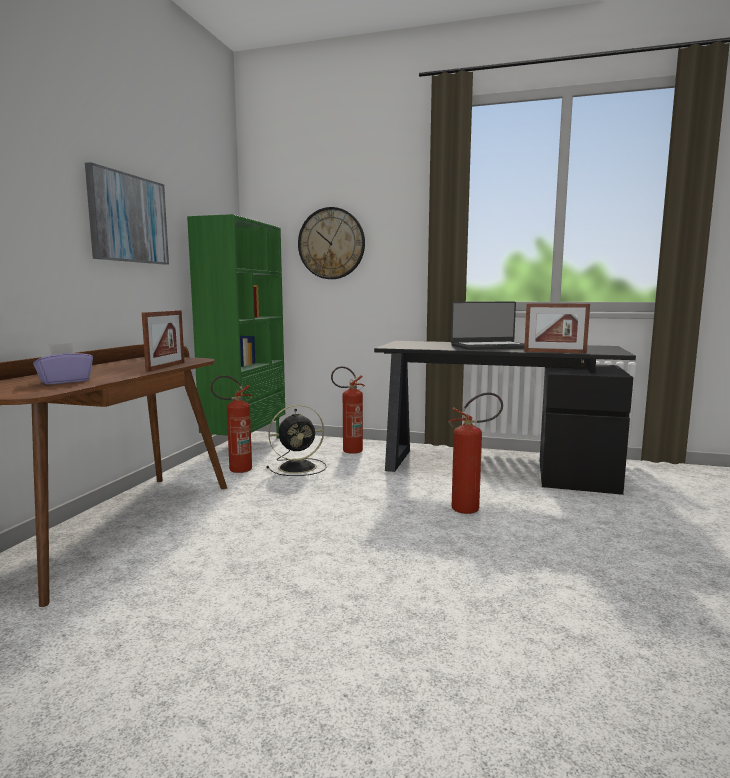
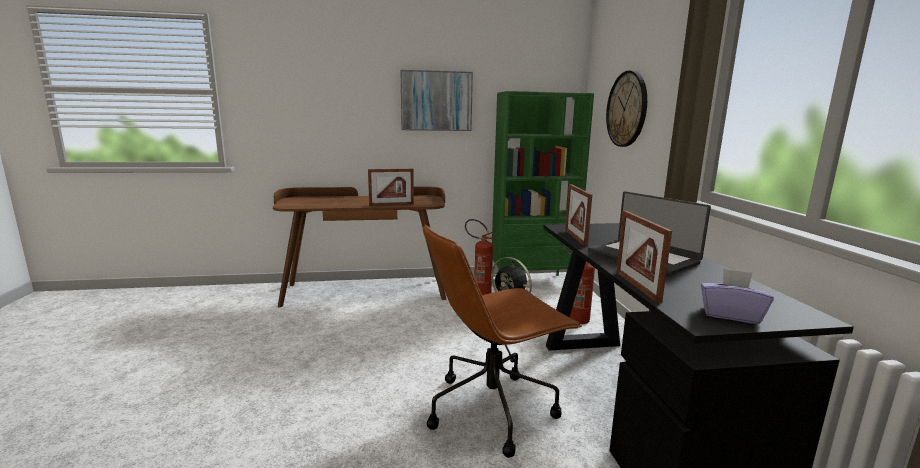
camera: 65 degrees right, 5 degrees up
(65, 381) = (325, 202): purple tissue box -> purple tissue box (730, 315)
(429, 348) = (575, 238): none -> picture frame
(472, 509) = (493, 408): fire extinguisher -> brown office chair

